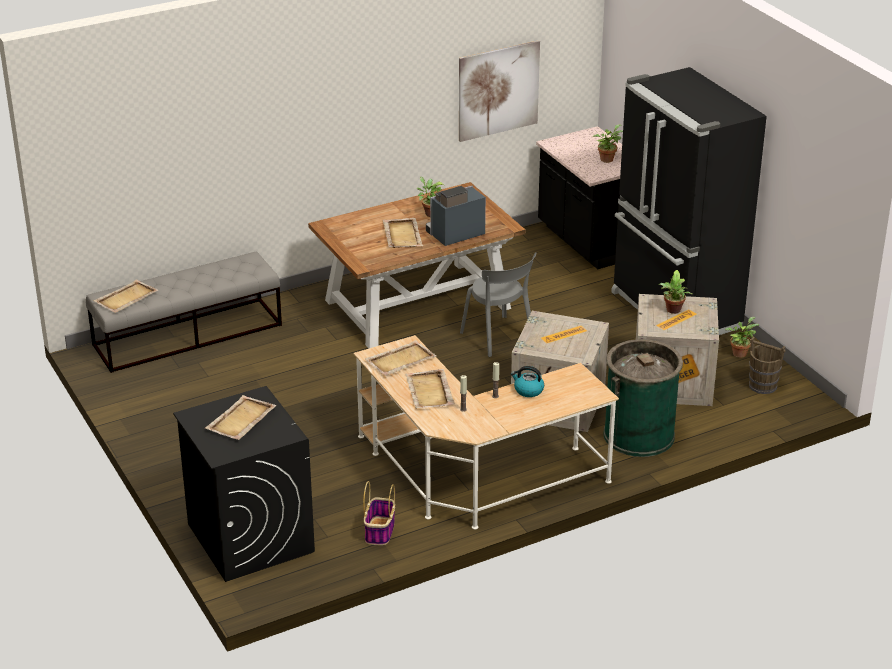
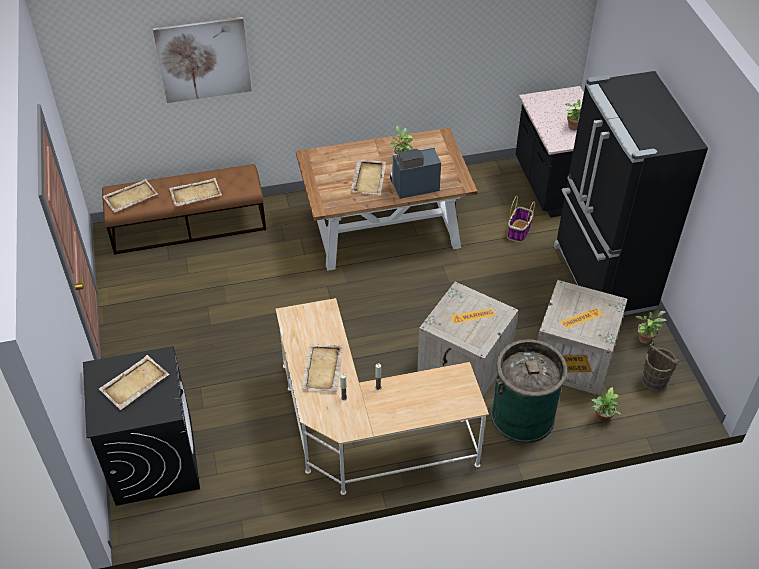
camera: 15 degrees right, 15 degrees up
(188, 335) = (189, 226): grey bench -> brown bench
(380, 532) = (261, 479): basket -> basket (519, 231)
(400, 360) = (311, 326): beige tray -> beige tray (195, 193)
(498, 90) = (487, 49): picture -> picture (203, 60)
(499, 338) = (439, 279): grey chair -> none
(528, 390) = (410, 386): kettle -> none
(673, 311) = (581, 307): potted plant -> potted plant (602, 418)

